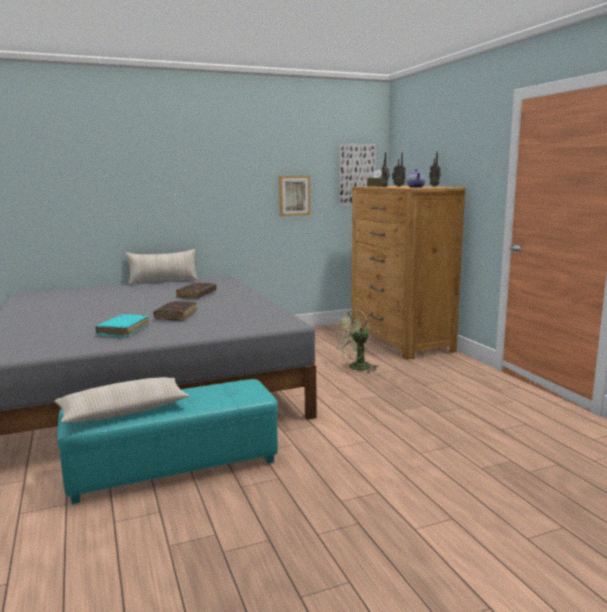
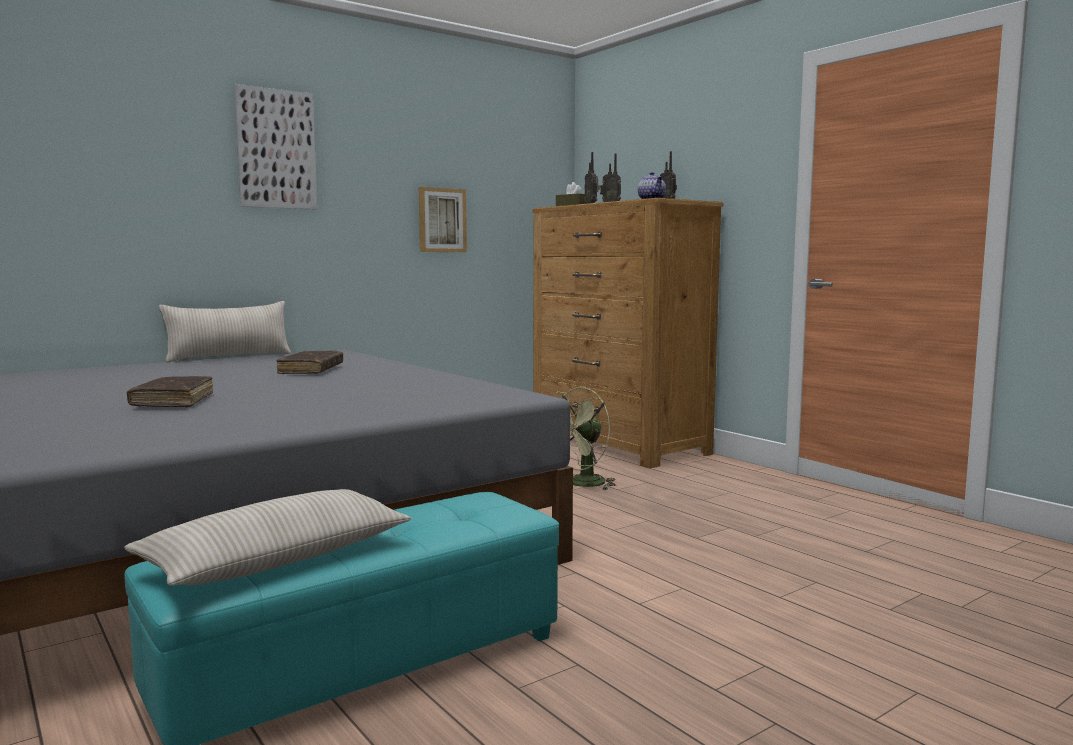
camera: 15 degrees left, 5 degrees down
(123, 331) = (223, 417): turquoise book -> none
(176, 316) = (304, 395): brown book -> brown book (173, 401)
(356, 175) = (531, 194): picture -> picture (276, 149)

